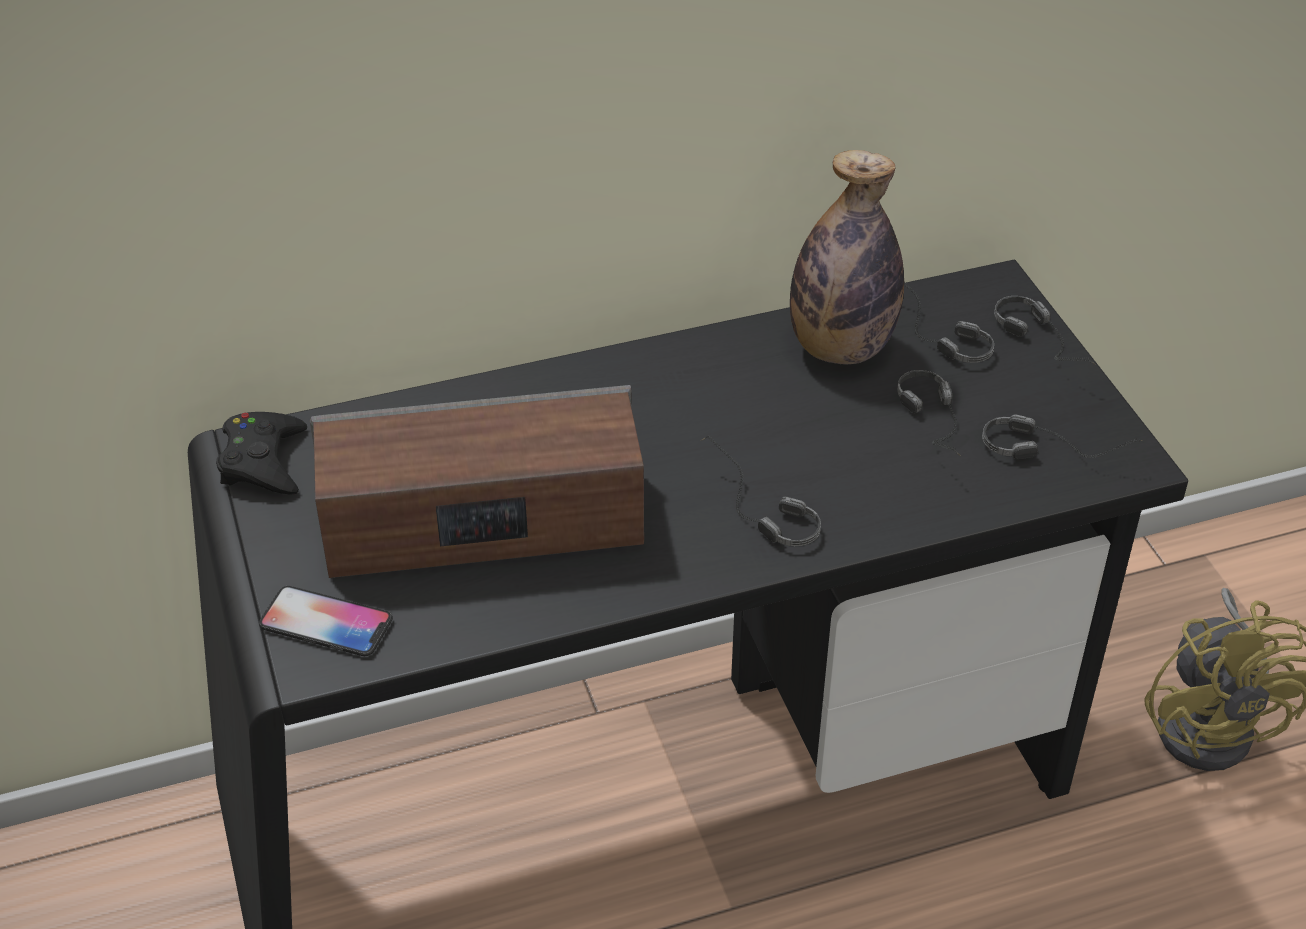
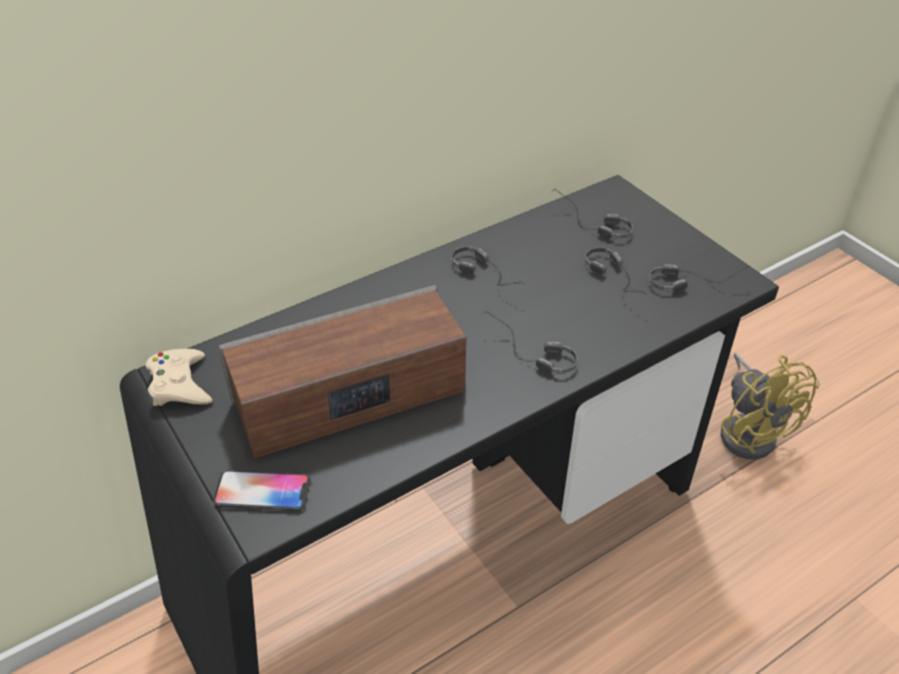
camera: 15 degrees left, 0 degrees up
(263, 462) = (180, 384): black game controller -> beige game controller
(840, 348) = (538, 243): bottle -> none
(1049, 344) = (661, 220): headphones -> headphones (491, 276)

